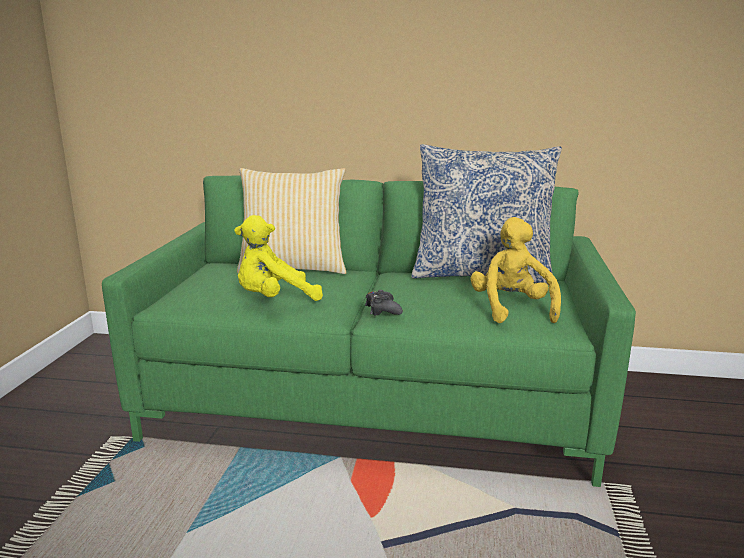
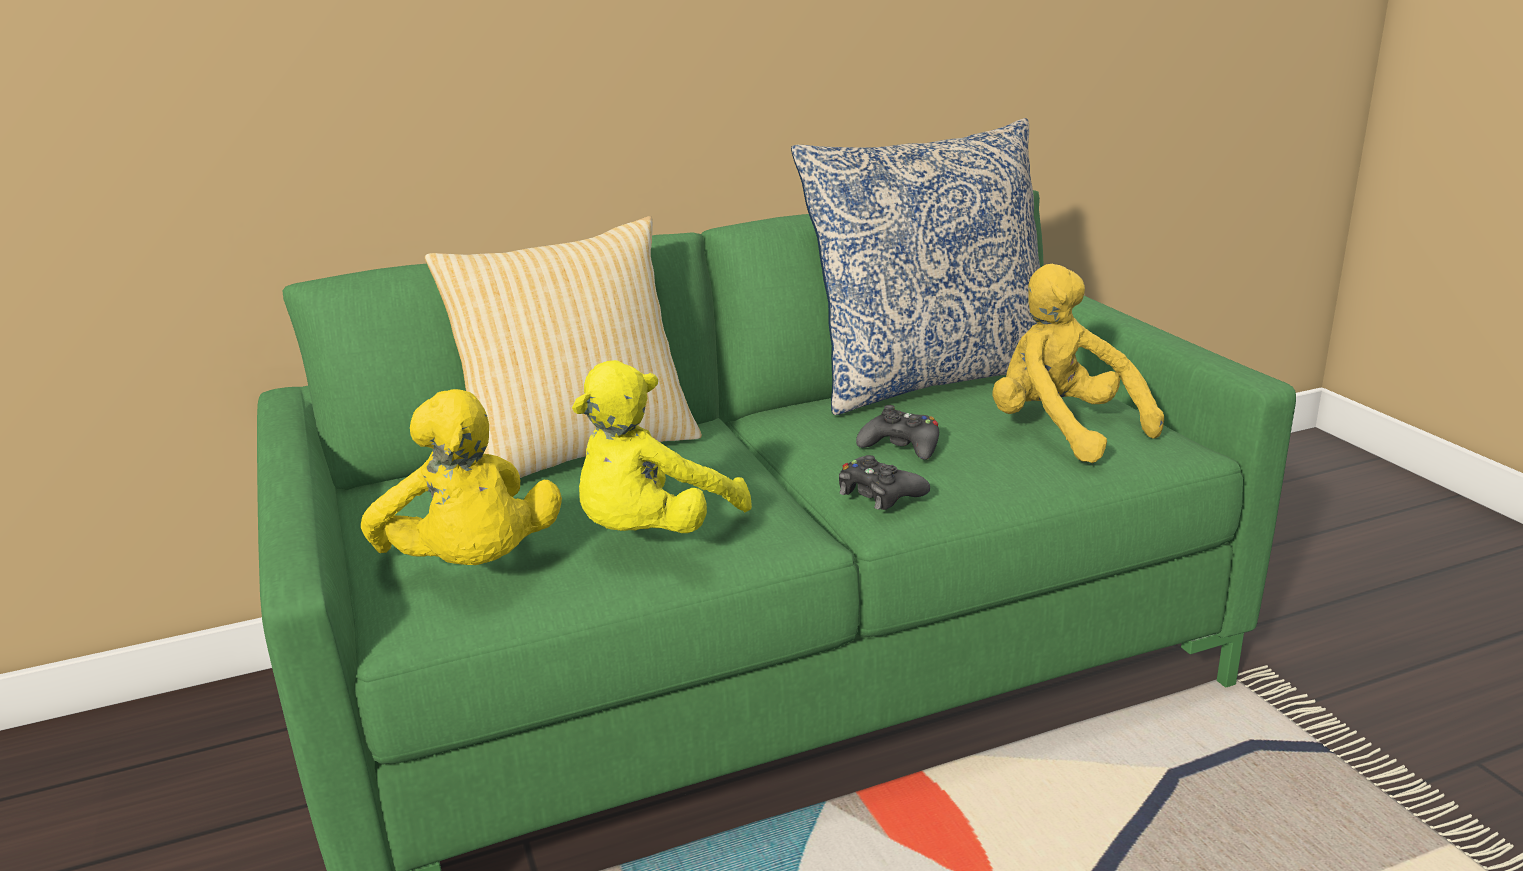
camera: 30 degrees left, 5 degrees up
(200, 293) = (471, 567): none -> yellow plush toy
(422, 296) = (902, 446): none -> black game controller

